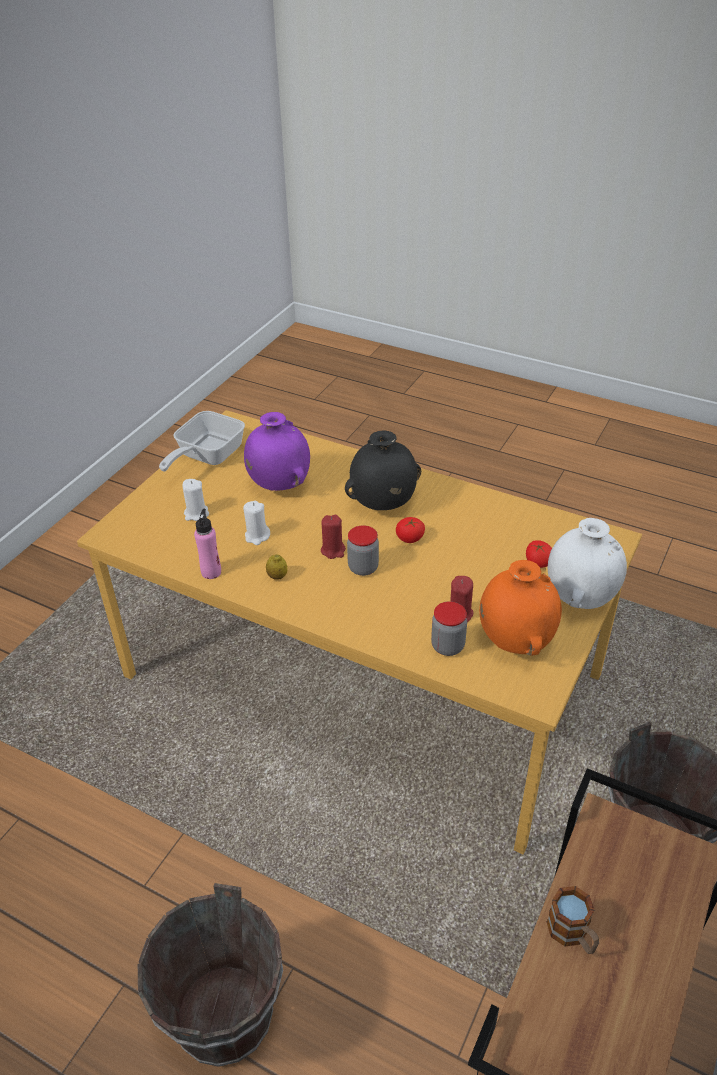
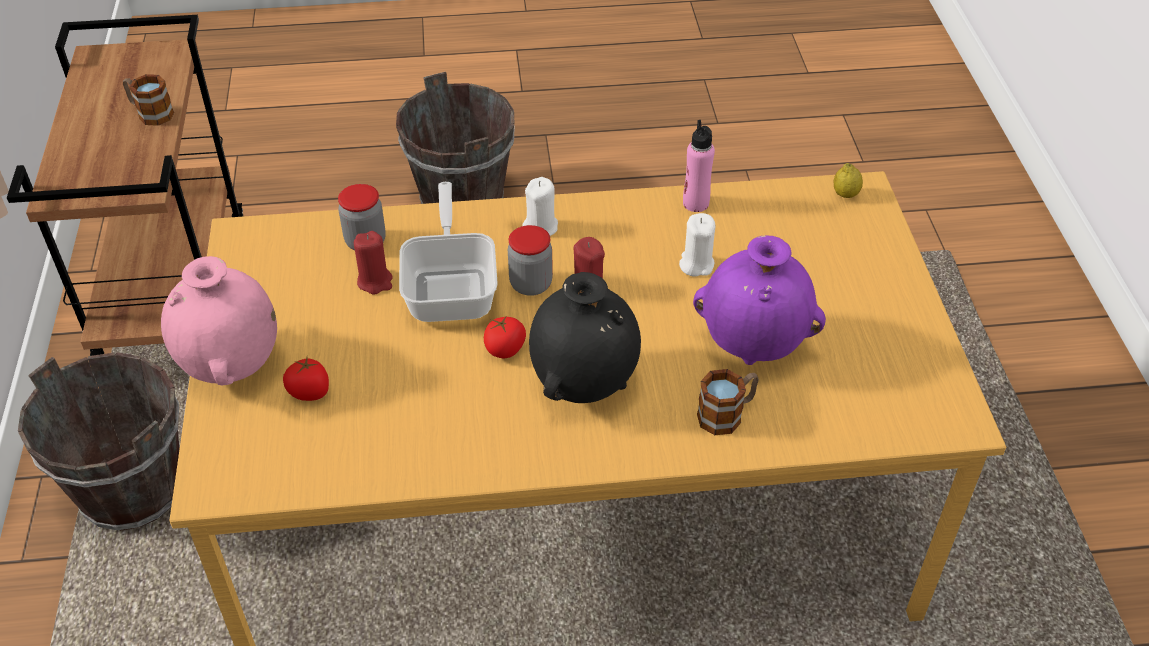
camera: 145 degrees right, 5 degrees up
(196, 514) = (802, 257): white candle -> white candle (540, 227)
(206, 456) = (907, 342): frying pan -> frying pan (452, 288)
(277, 576) = (619, 231): lemon -> lemon (845, 194)
(327, 465) = (727, 414): none -> mug
(515, 640) = (291, 279): orange vase -> none
(580, 597) = (232, 367): white vase -> pink vase

